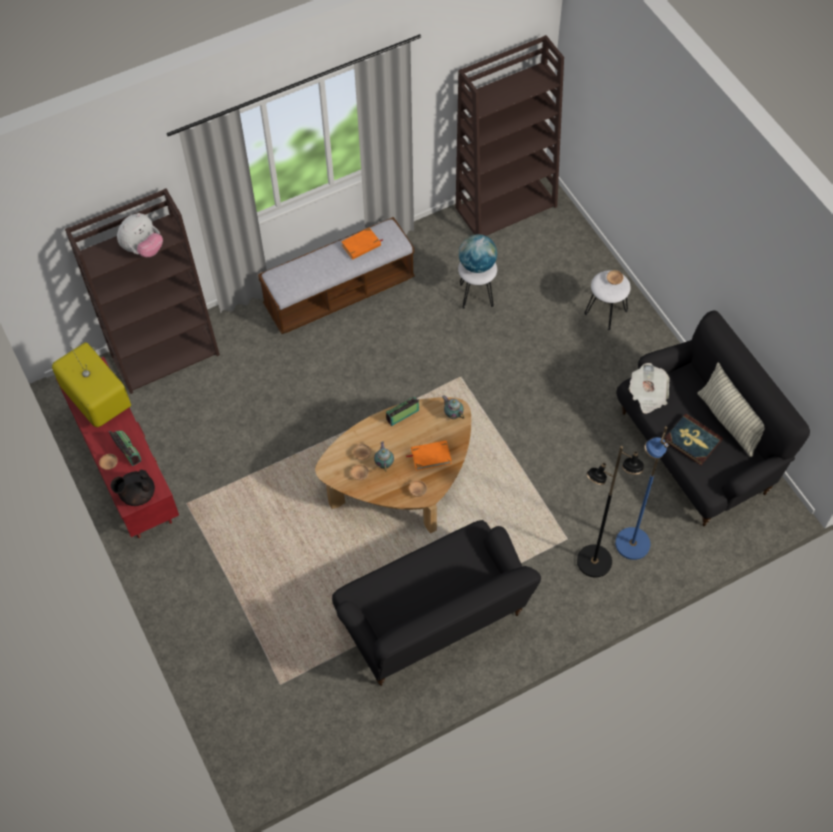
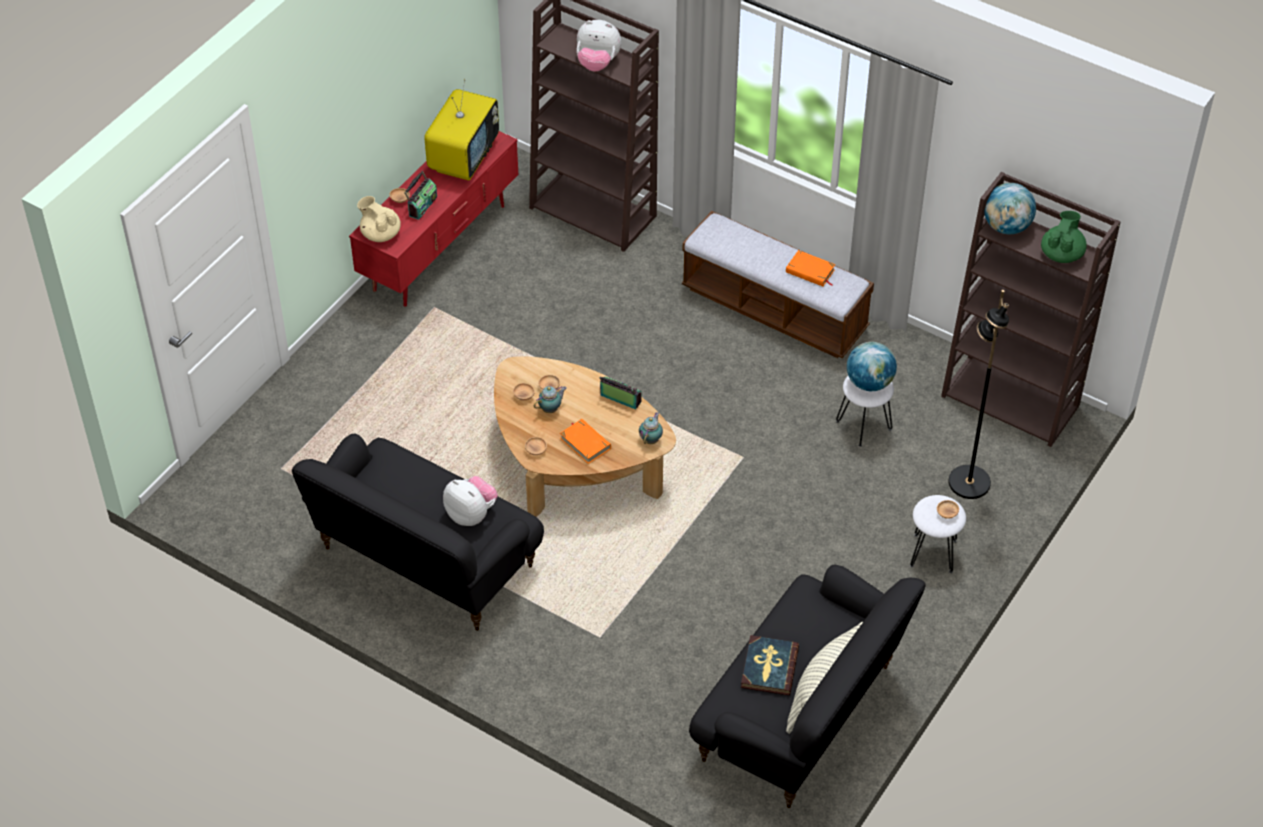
camera: 60 degrees right, 10 degrees down
(137, 494) = (380, 234): black teapot -> beige teapot
(453, 561) = (471, 514): none -> plush toy
(483, 100) = (1006, 227): none -> globe
(526, 85) = (1061, 254): none -> green teapot
(594, 562) = (586, 673): black floor lamp -> black floor lamp (968, 483)
(631, 543) = (633, 699): blue floor lamp -> none
(648, 395) = (802, 601): newspaper -> none

